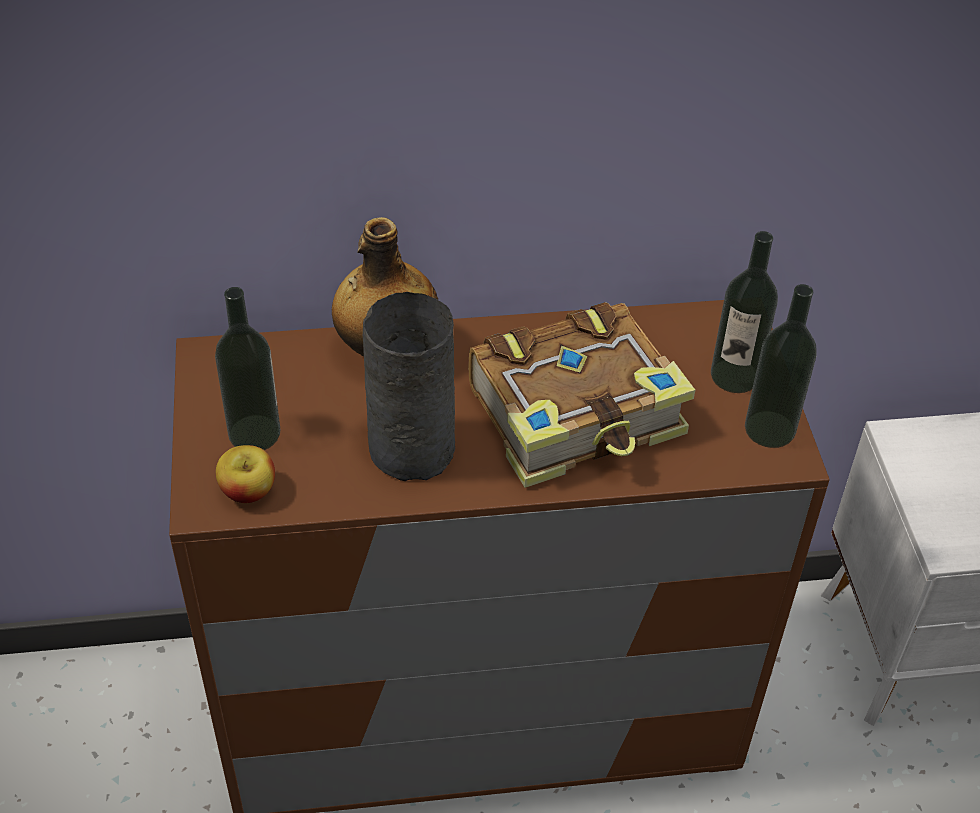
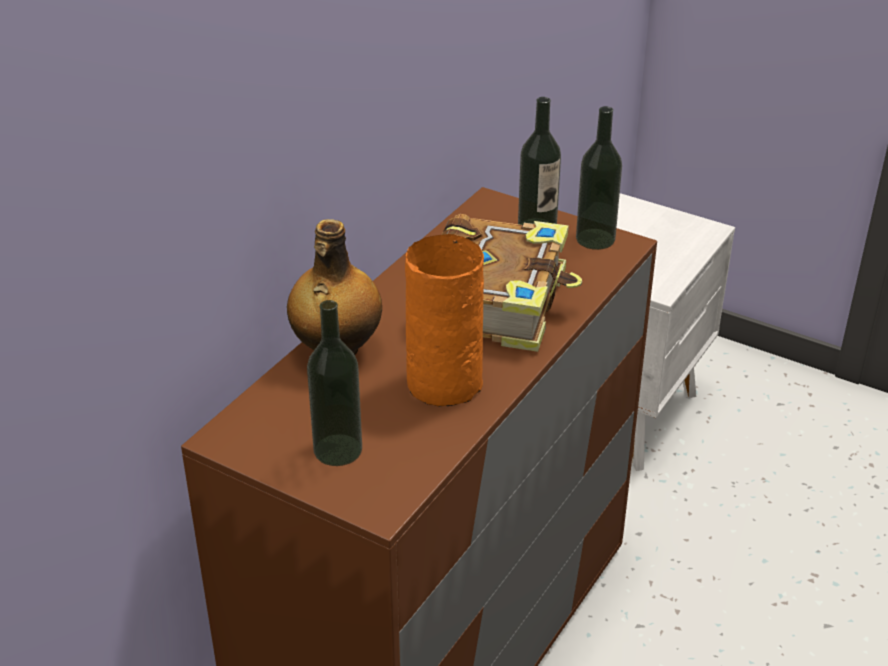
camera: 50 degrees left, 10 degrees down
(248, 491) = (393, 479): apple -> none
(413, 447) = (443, 382): grey vase -> orange vase

